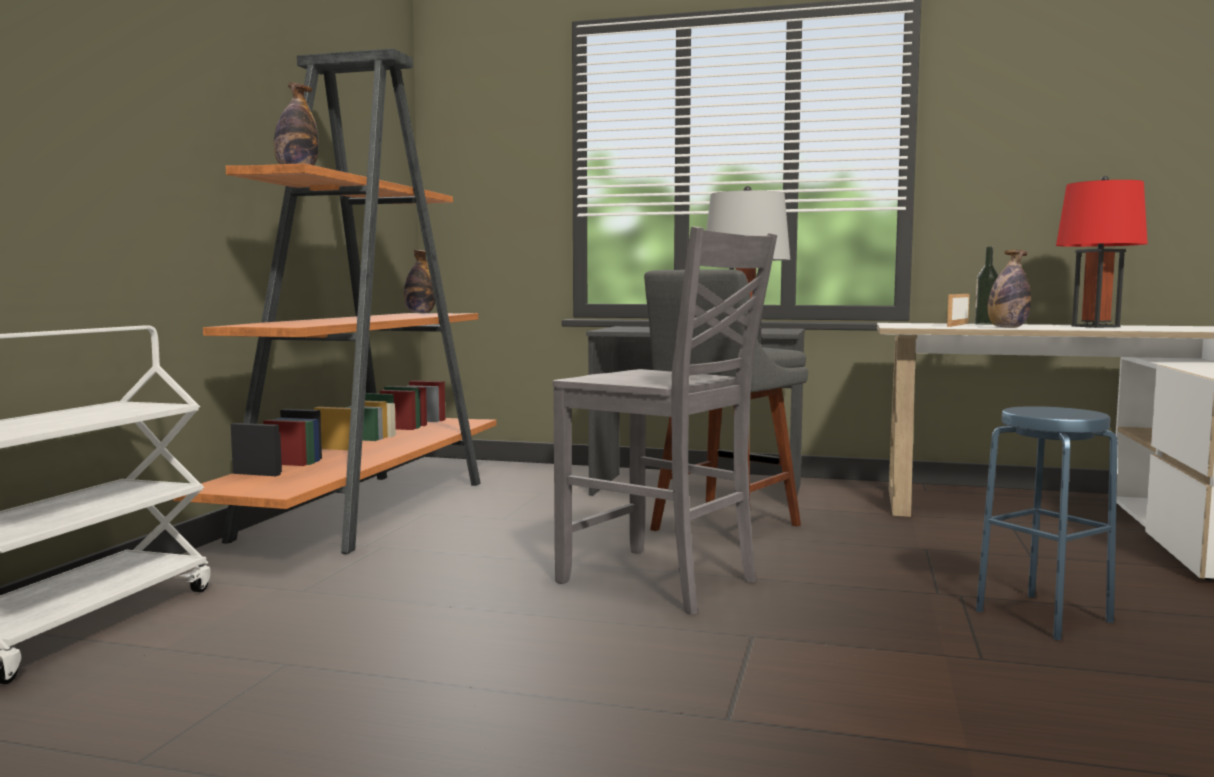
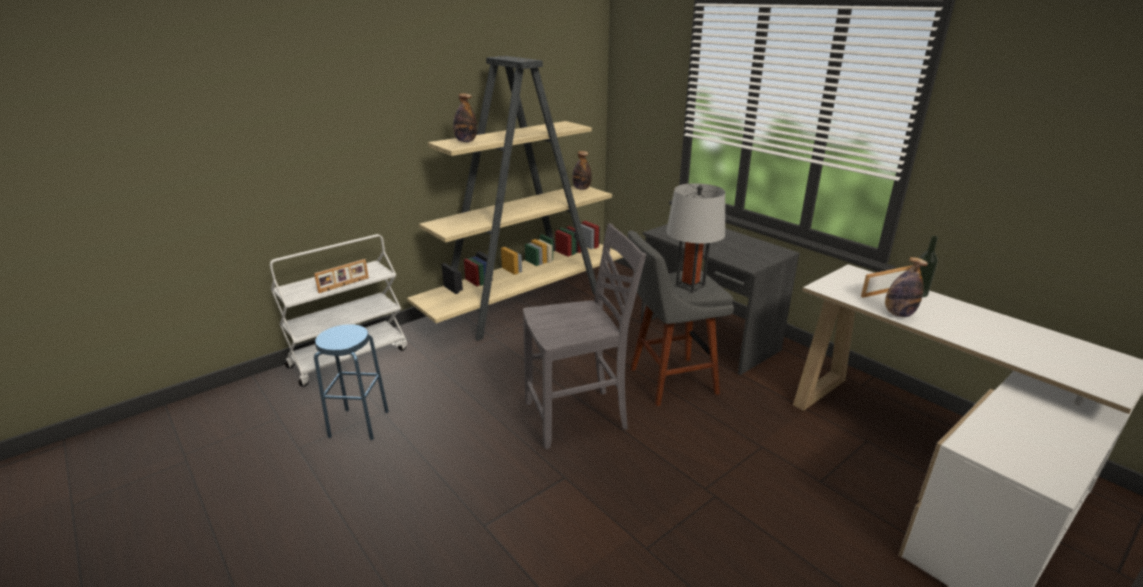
camera: 35 degrees right, 20 degrees up
(102, 418) = (344, 285): none -> picture frame
(369, 508) = (525, 303): orange bookcase -> beige bookcase
(661, 582) = (578, 417): grey chair -> grey chair turned 90 degrees counterclockwise
(1043, 616) = (734, 535): blue stool -> blue stool (358, 424)
(1095, 326) = (992, 329): red table lamp -> none

